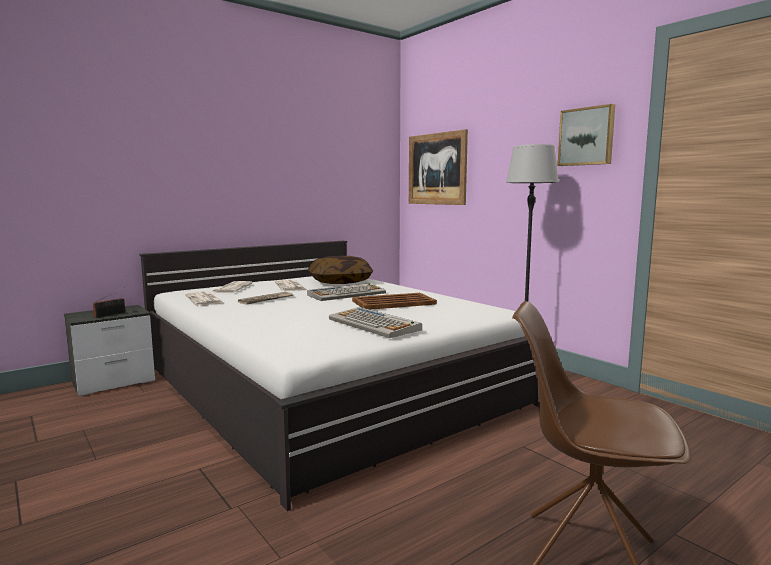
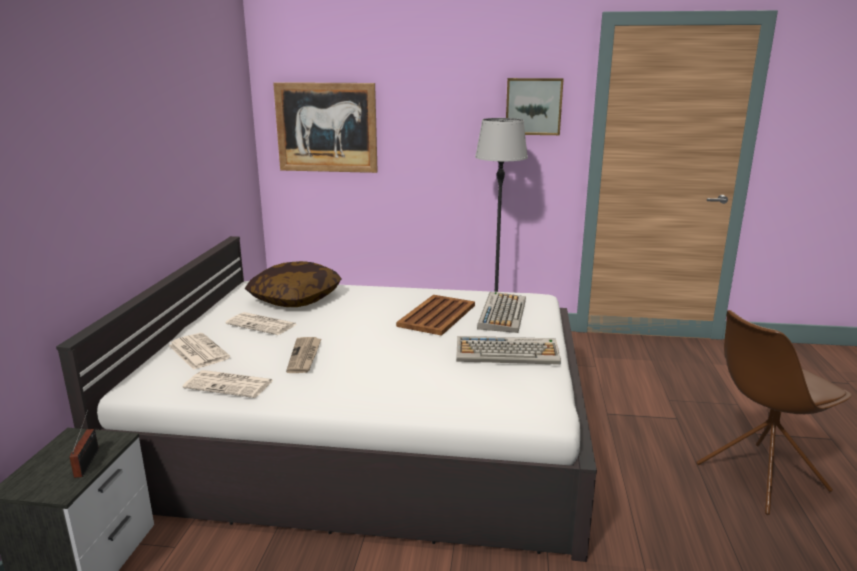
camera: 45 degrees left, 10 degrees up
(347, 294) = (362, 317): keyboard -> keyboard (502, 313)

